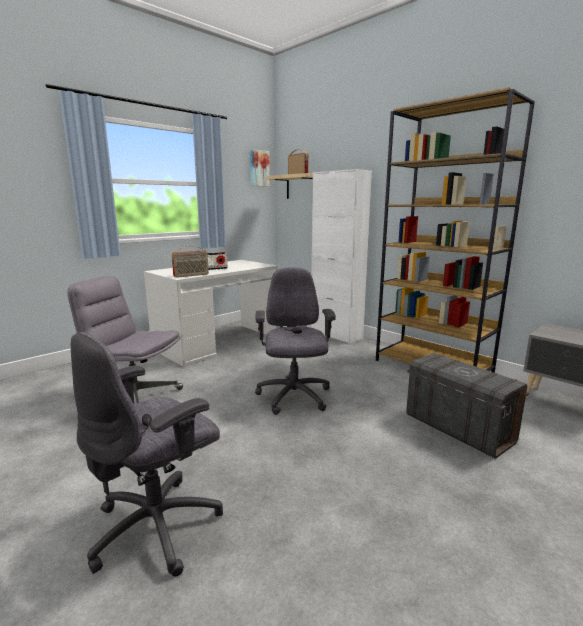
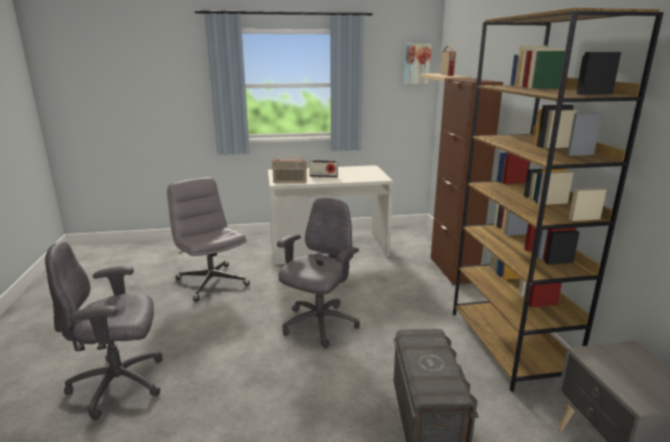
camera: 35 degrees right, 5 degrees up
(336, 335) = (453, 270): white cabinet -> brown cabinet

